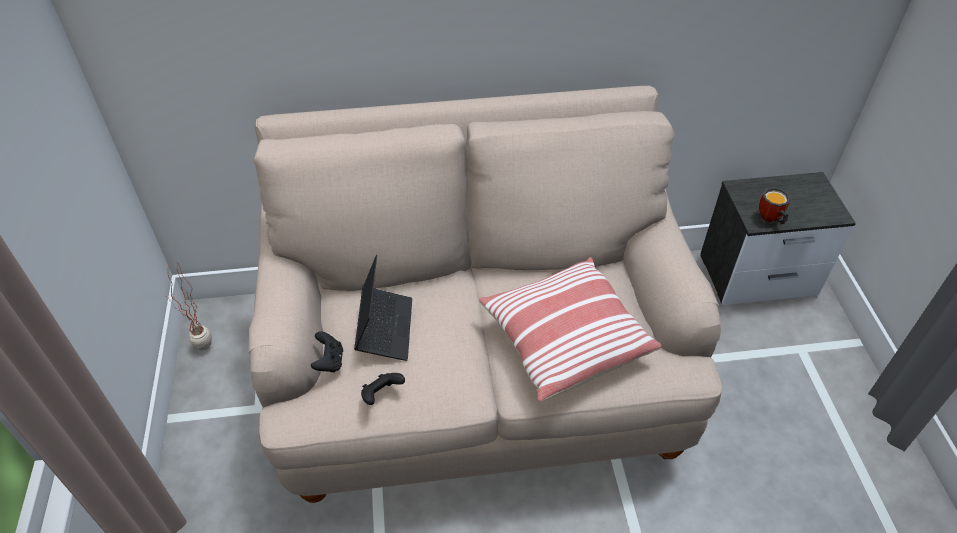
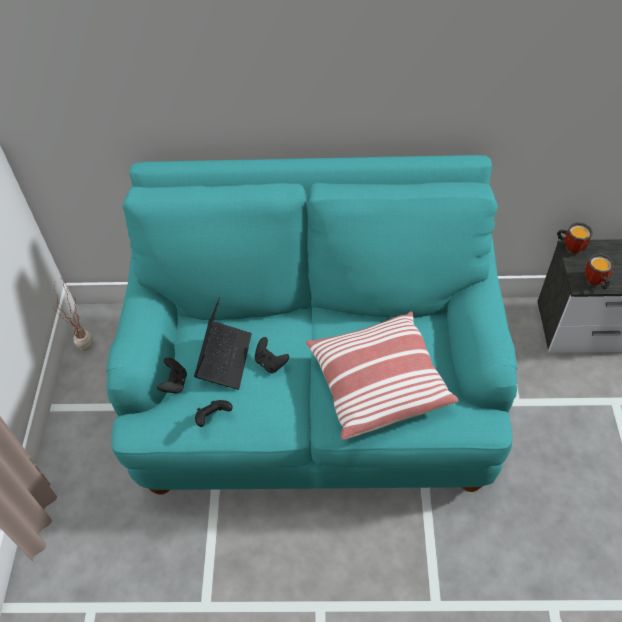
camera: 10 degrees right, 5 degrees up
(439, 328) = (270, 362): none -> black game controller
(478, 378) = (316, 399): beige sofa -> turquoise sofa
(737, 186) = (570, 246): none -> mug

